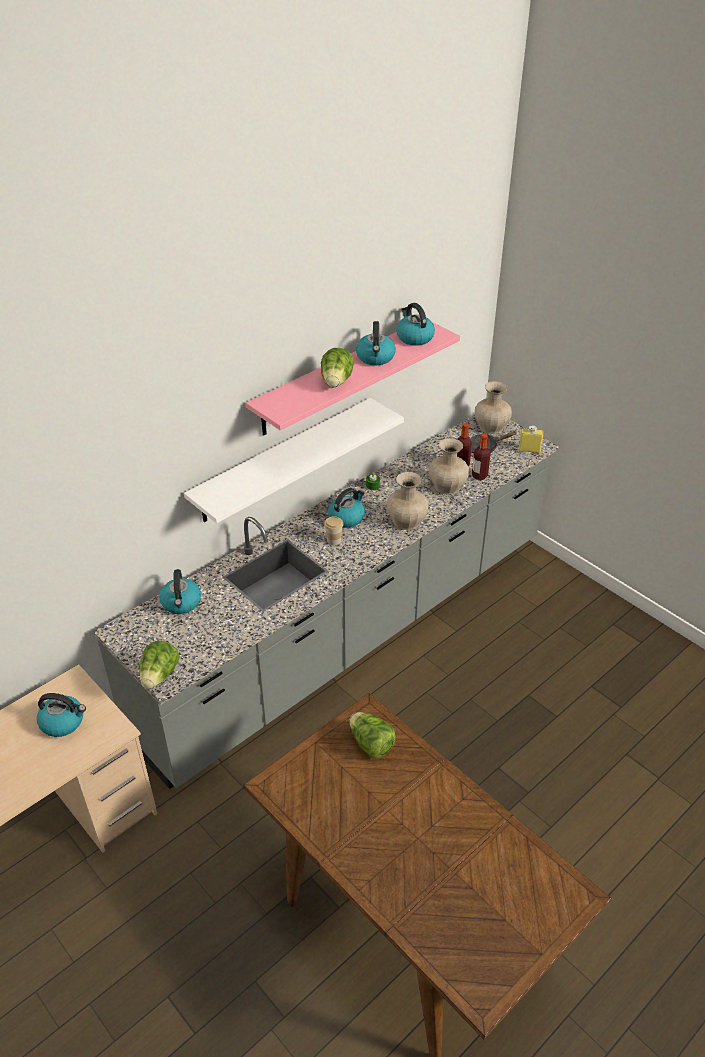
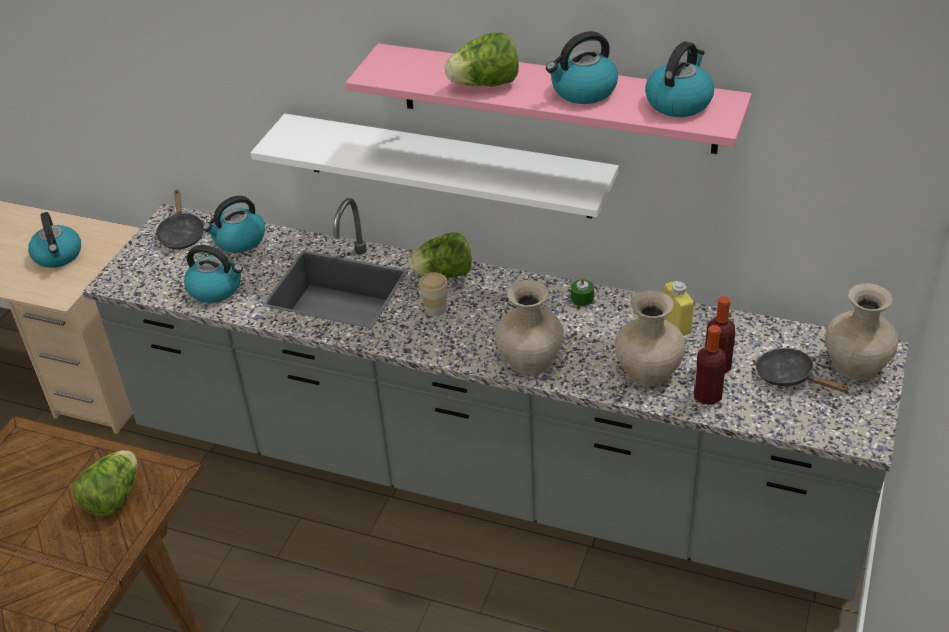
camera: 65 degrees right, 0 degrees up
(143, 630) = (181, 234): none -> black frying pan
(159, 676) = (118, 275): lettuce -> lettuce (444, 274)
(346, 517) = (491, 302): kettle -> kettle (216, 289)
(529, 450) = (837, 431): yellow bottle -> yellow bottle (676, 323)

